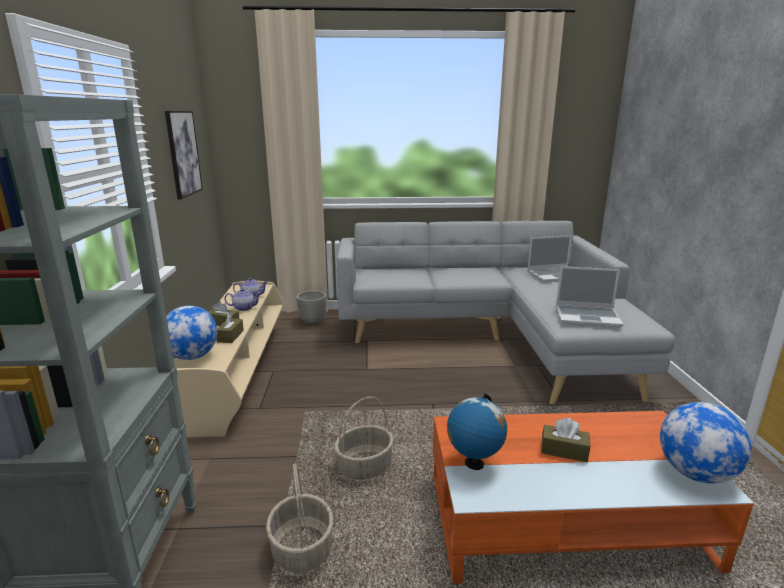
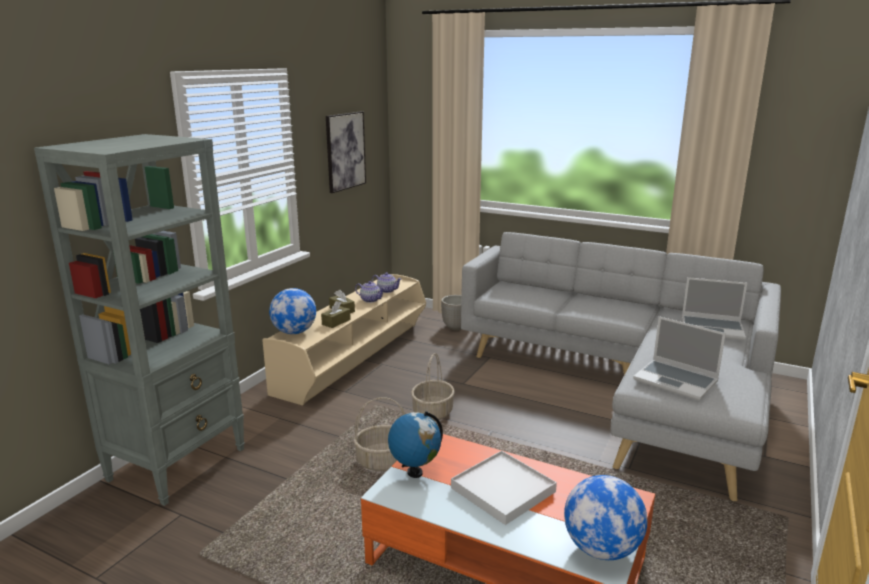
camera: 30 degrees right, 0 degrees up
(302, 549) = (287, 500): basket -> basket (433, 412)
(564, 451) = (502, 490): brown tissue box -> white tray

